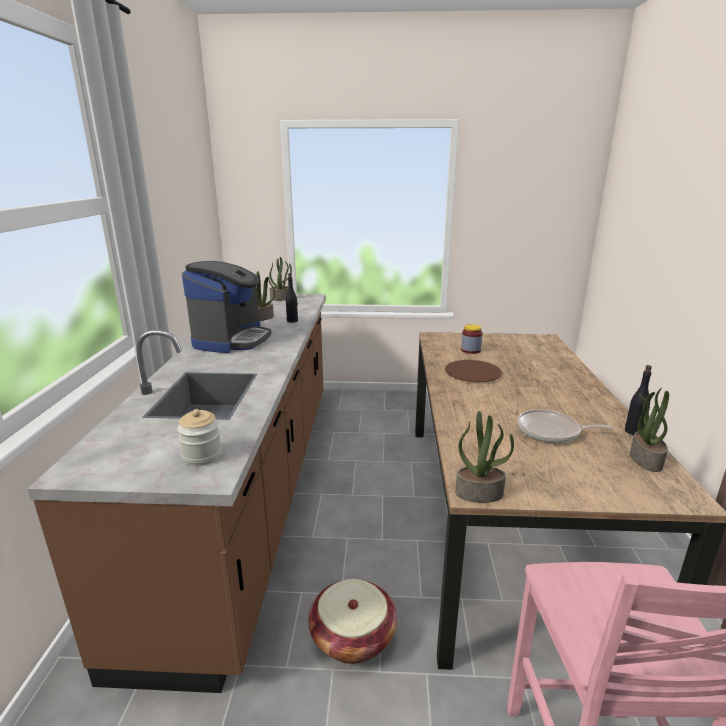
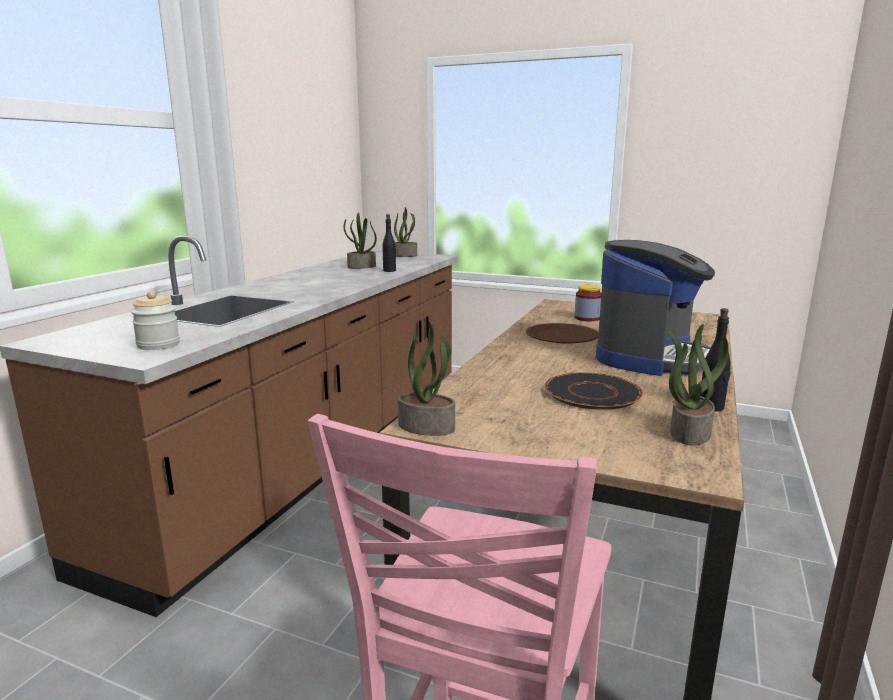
camera: 20 degrees right, 5 degrees down
(231, 340) = (307, 278): coffee machine -> coffee machine (651, 357)
(352, 636) = (318, 605): basket -> none
(551, 431) = (593, 393): frying pan -> black plate

